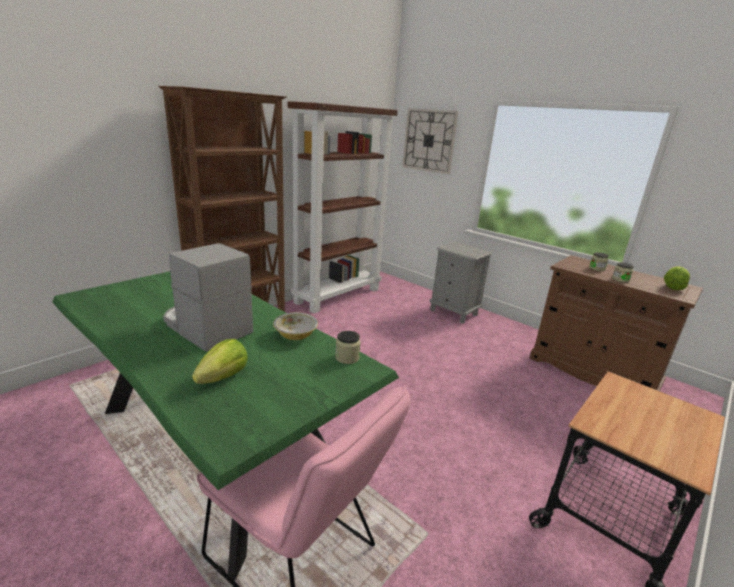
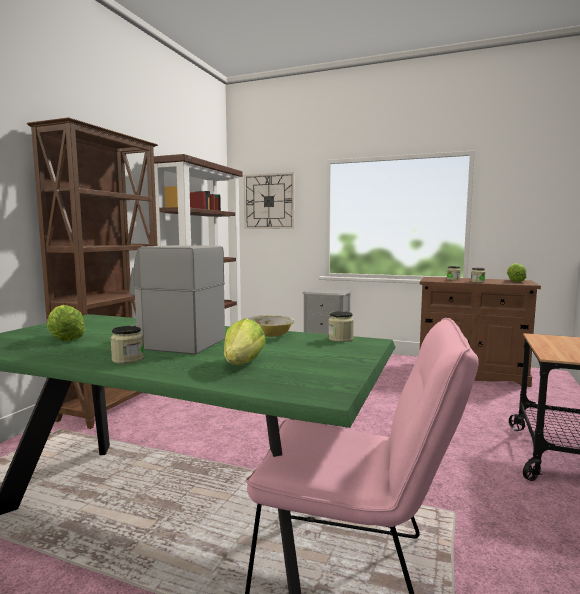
camera: 20 degrees left, 15 degrees down
(145, 303) = (65, 339): none -> lettuce
(153, 346) = (128, 359): none -> jar

